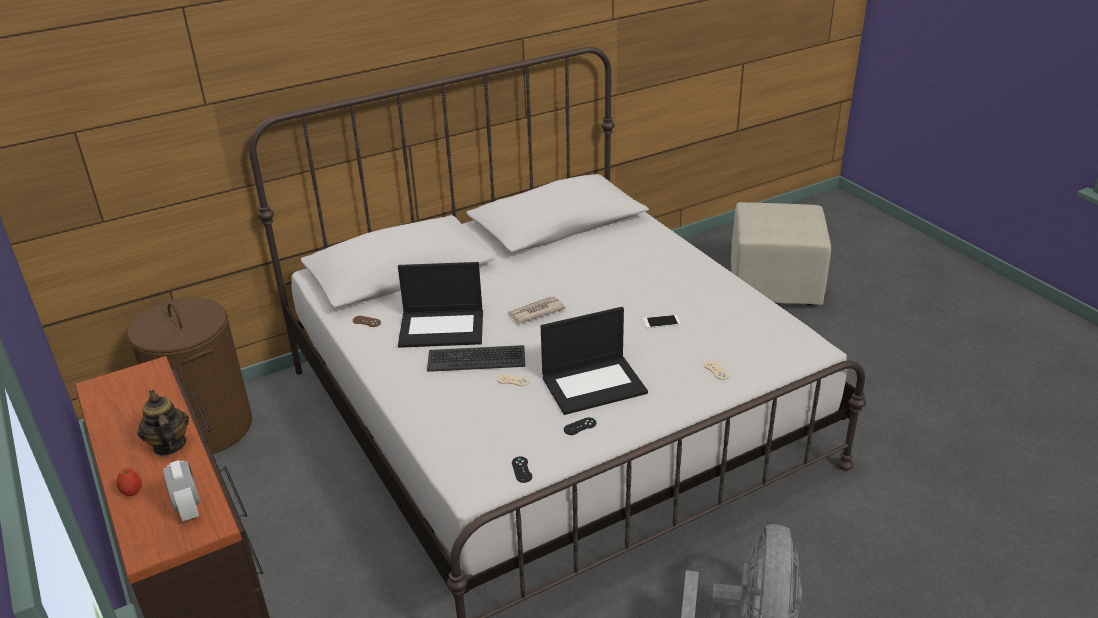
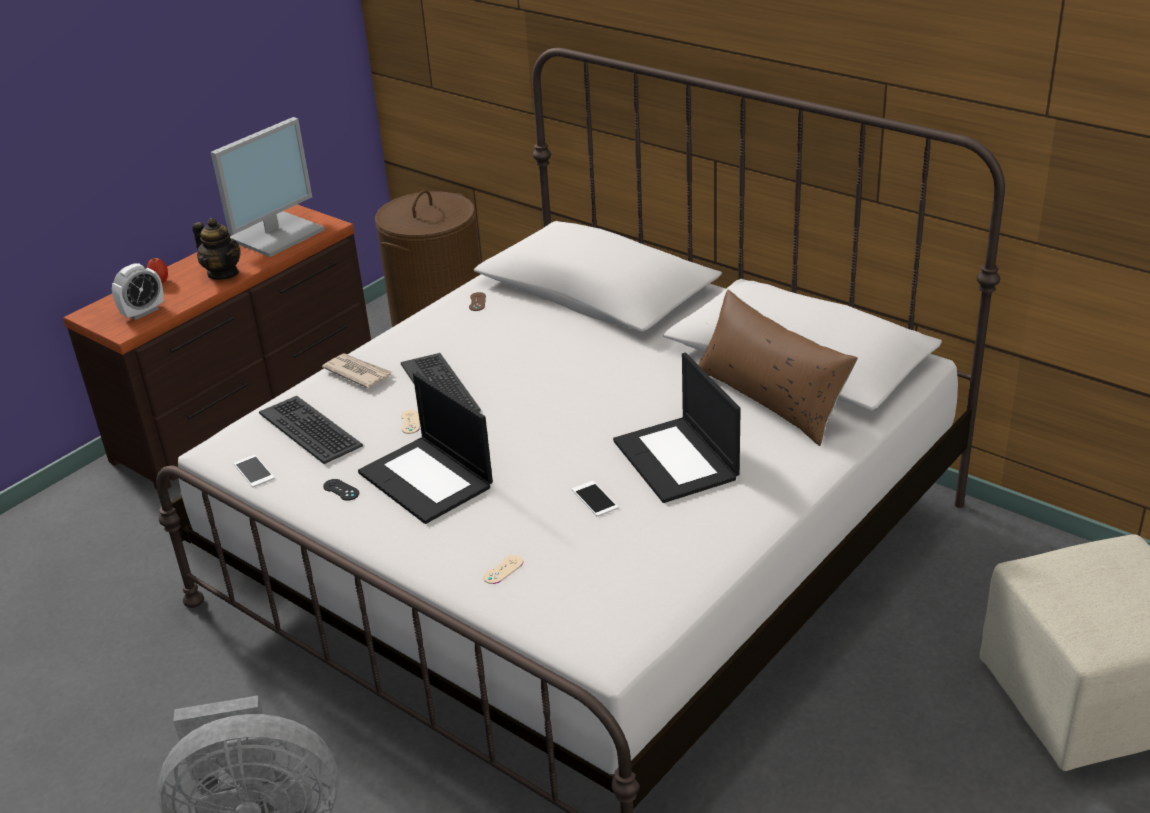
camera: 70 degrees right, 0 degrees up
(128, 402) = (277, 234): none -> monitor
(169, 445) = (223, 273): teapot -> teapot turned 90 degrees clockwise
(442, 328) = (490, 349): laptop -> laptop (677, 460)
(483, 431) = (311, 429): none -> keyboard
(522, 469) = (254, 471): black game controller -> phone
(535, 312) = (559, 398): newspaper -> newspaper (358, 373)
(598, 241) = (771, 398): none -> brown pillow

